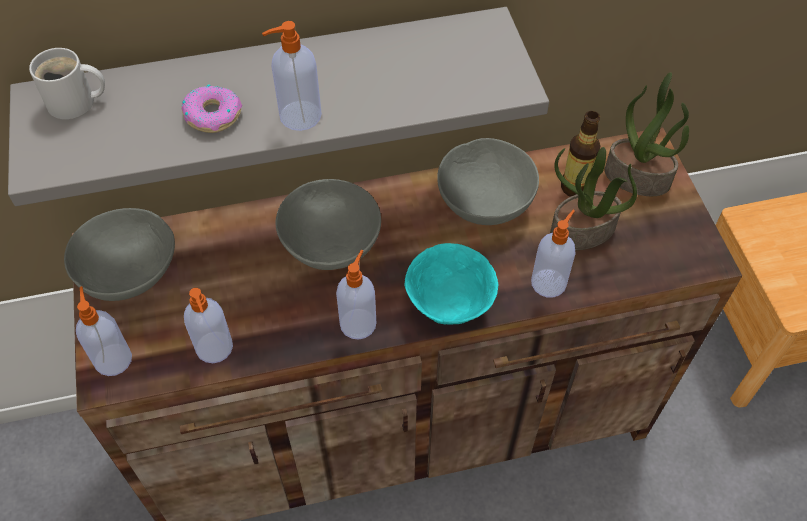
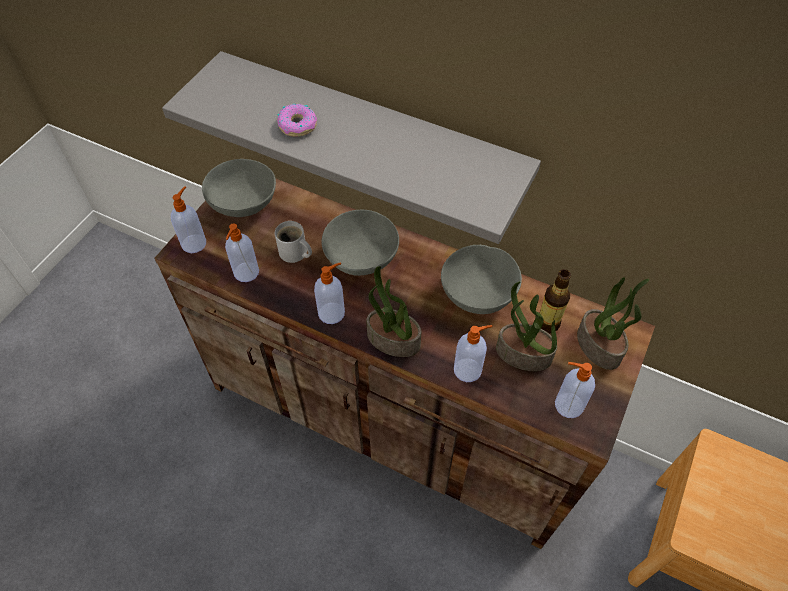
camera: 40 degrees right, 0 degrees up
(75, 103) = (238, 79): white mug -> white mug (294, 253)
(298, 116) = (341, 153): soap dispenser -> soap dispenser (567, 405)
(449, 306) = (392, 340): turquoise bowl -> potted plant

